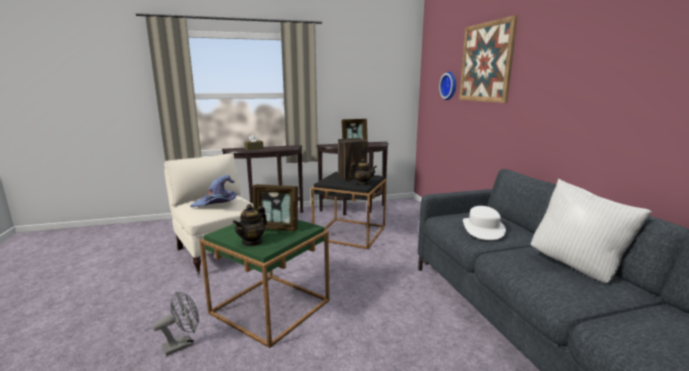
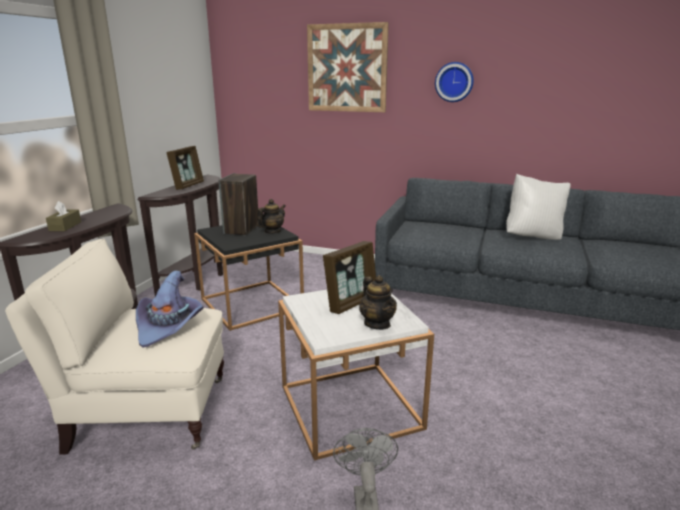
camera: 55 degrees left, 5 degrees up
(270, 307) = (350, 407): green side table -> white side table
(450, 85) = (285, 93): wall clock -> wall clock (454, 82)
(483, 229) = (447, 235): white hat -> none

